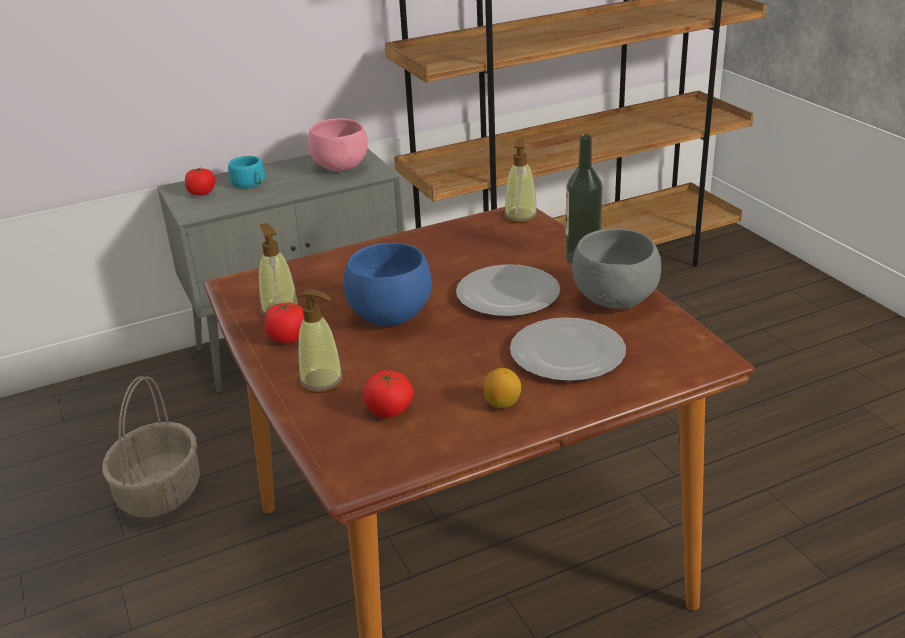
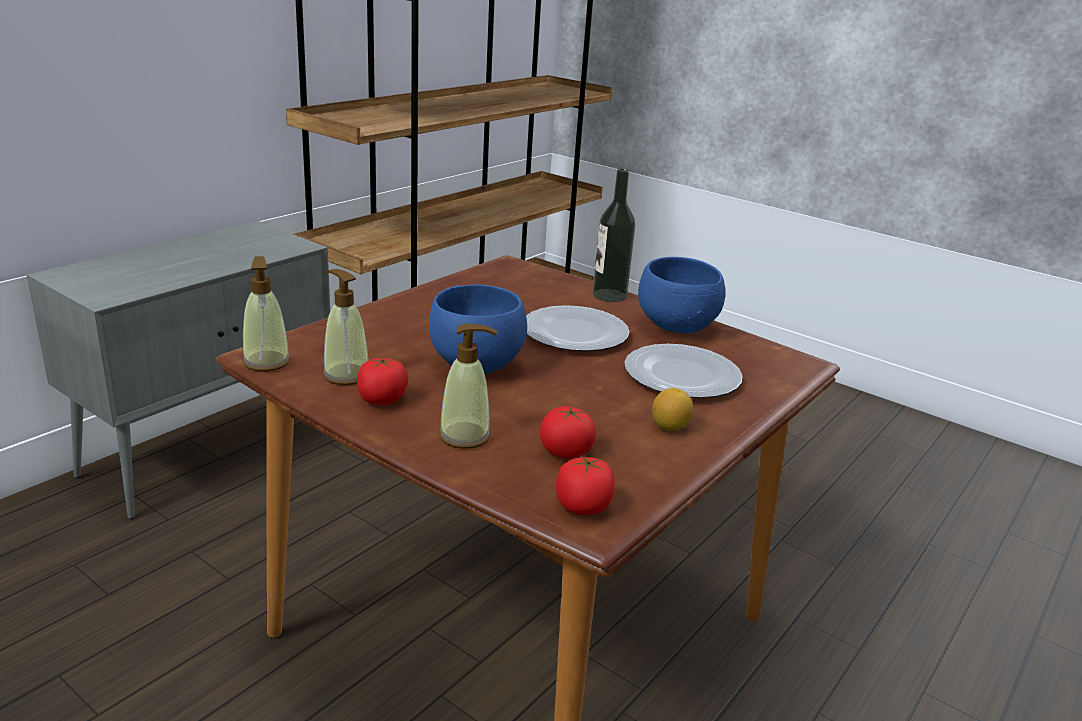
camera: 30 degrees left, 5 degrees down
(159, 491) = (115, 646): basket -> none
(201, 193) = (97, 277): tomato -> tomato (583, 506)
(250, 184) = (155, 264): turquoise cup -> none
(342, 168) = (255, 243): pink bowl -> none
(520, 216) = (516, 267): soap dispenser -> soap dispenser (266, 362)
(617, 301) = (678, 328): grey bowl -> blue bowl

